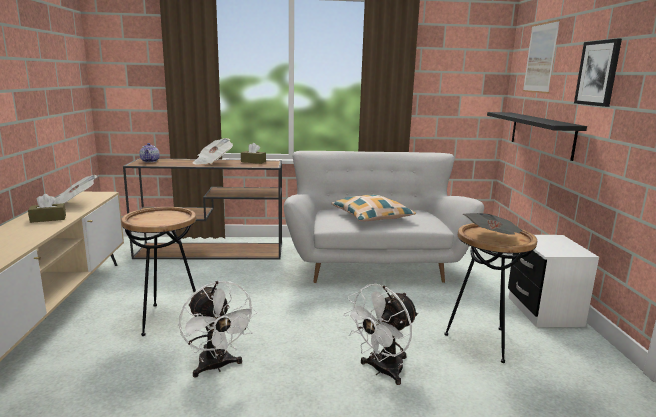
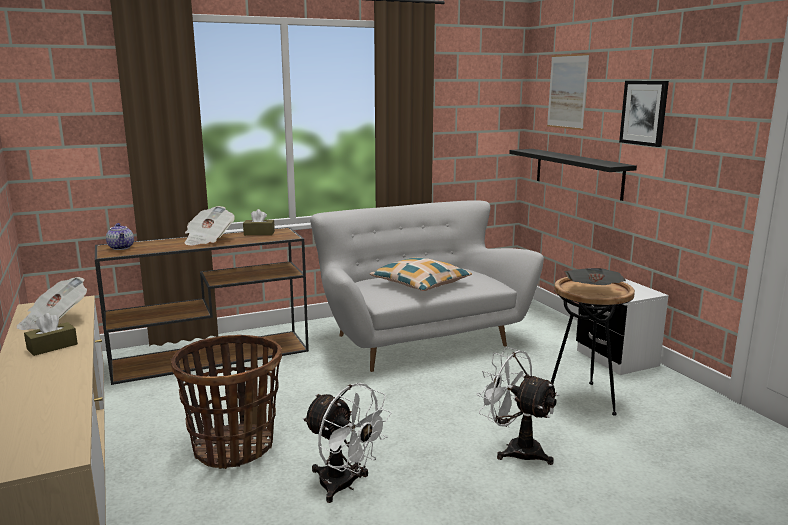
camera: 20 degrees left, 0 degrees up
(167, 318) = (234, 447): brown side table -> basket
(382, 371) = (515, 449): white fan -> white fan turned 105 degrees clockwise

